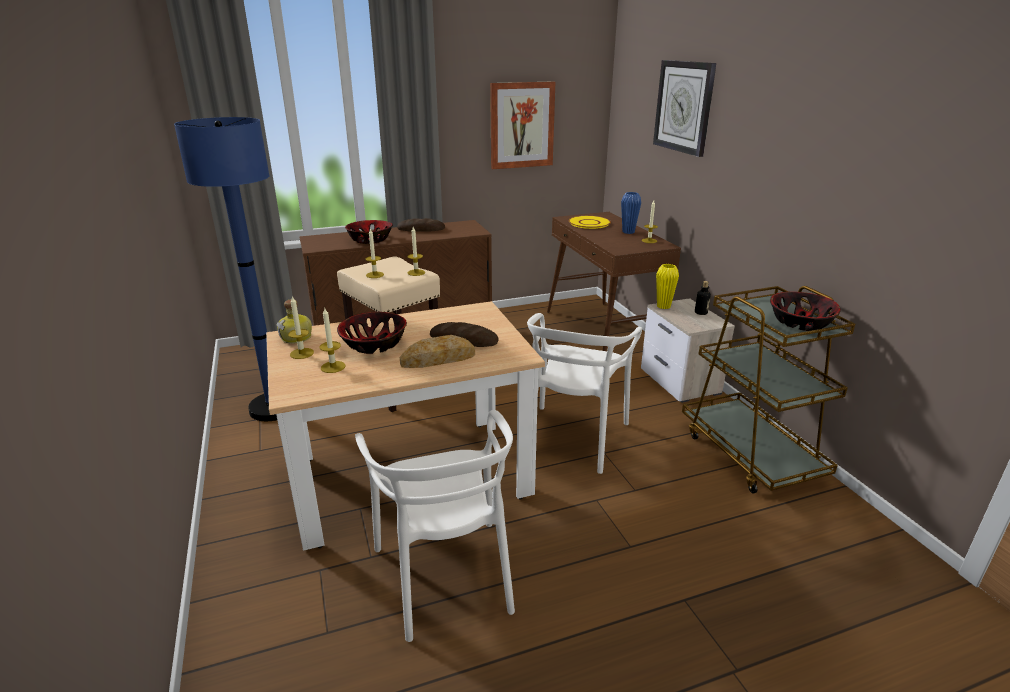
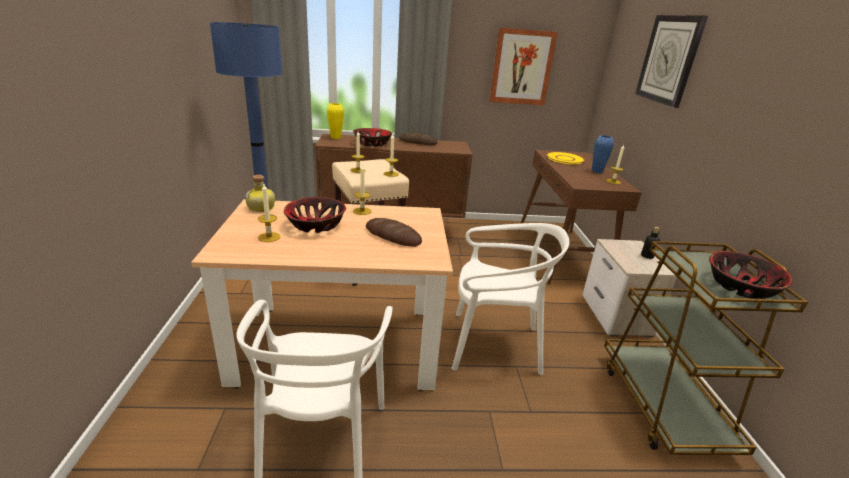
camera: 15 degrees right, 0 degrees up
(301, 353) = (255, 221): candle -> candle (362, 211)
(438, 359) = (359, 248): bread -> none
(573, 437) = (493, 345): white chair -> white chair turned 120 degrees counterclockwise
(663, 306) = (612, 243): yellow vase -> yellow vase (336, 137)

